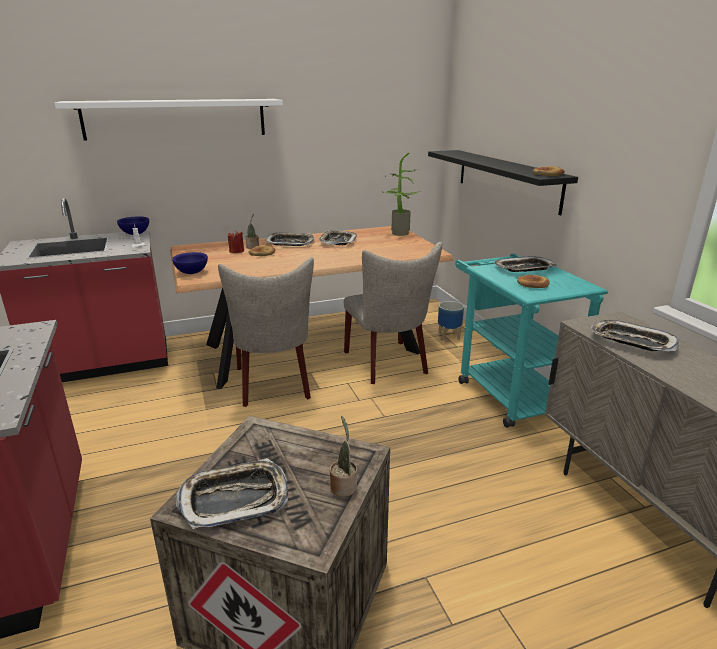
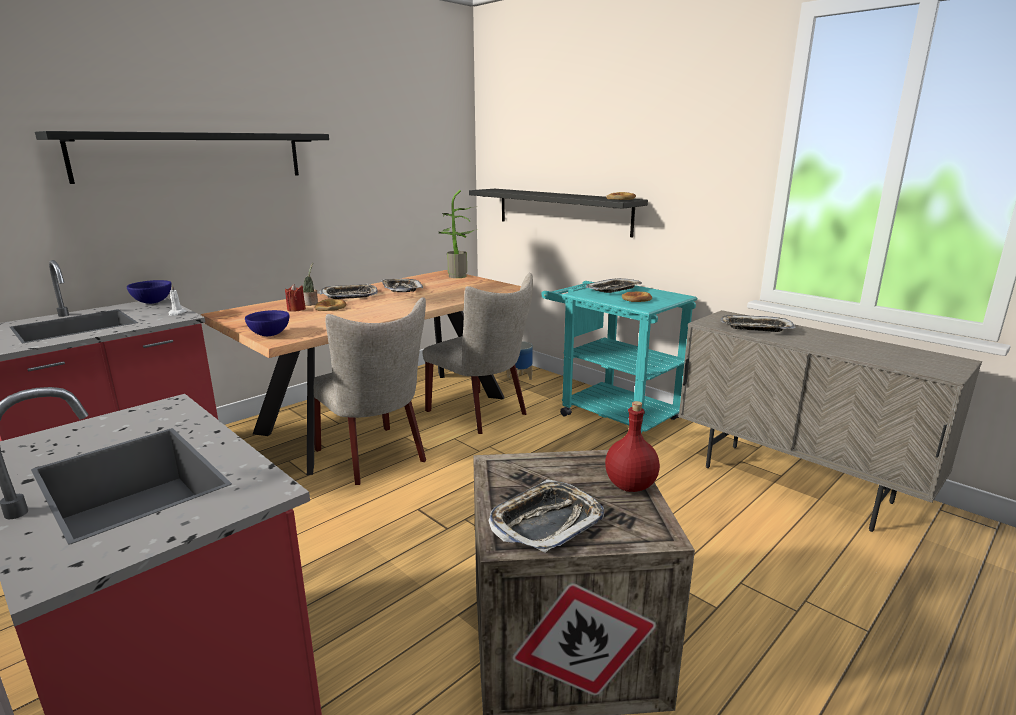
camera: 25 degrees left, 5 degrees down
(176, 118) = (193, 156): white shelf -> black shelf
(343, 486) = (631, 486): potted plant -> red bottle

